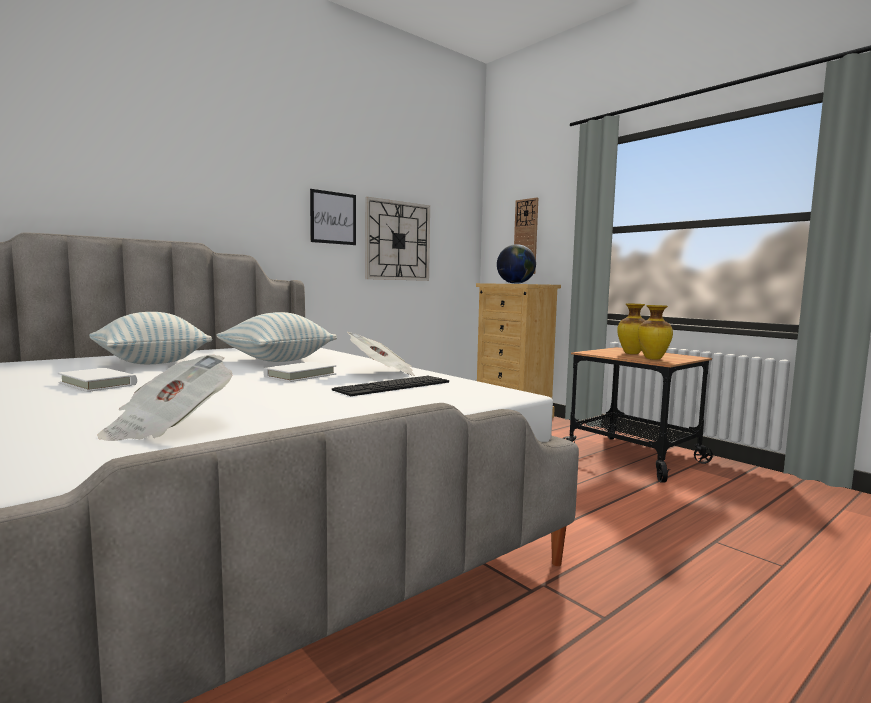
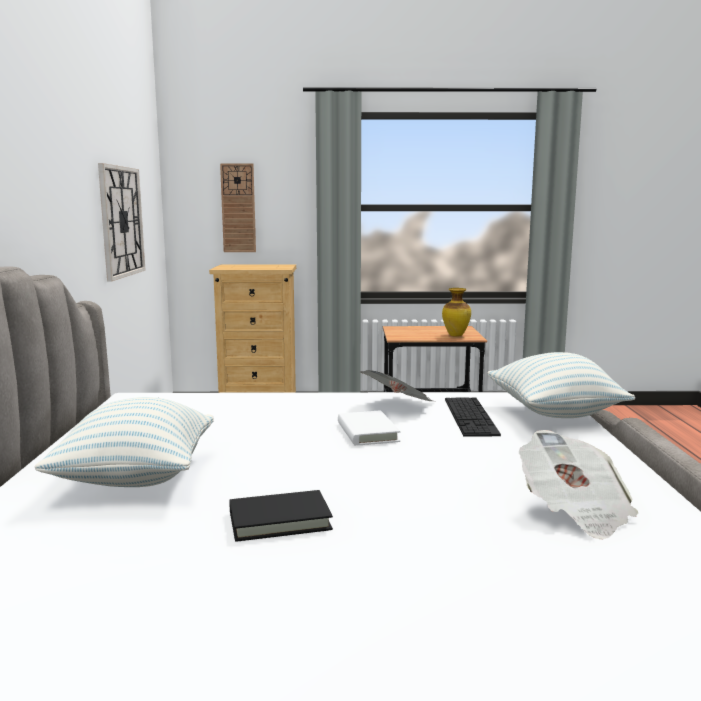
camera: 50 degrees left, 5 degrees up
(98, 384) = (279, 520): white book -> black book
(277, 360) = (243, 423): pillow -> pillow (554, 414)
(333, 218) = (80, 198): picture -> none
(515, 283) = (254, 267): globe -> none
(632, 353) = (424, 332): vase -> none

